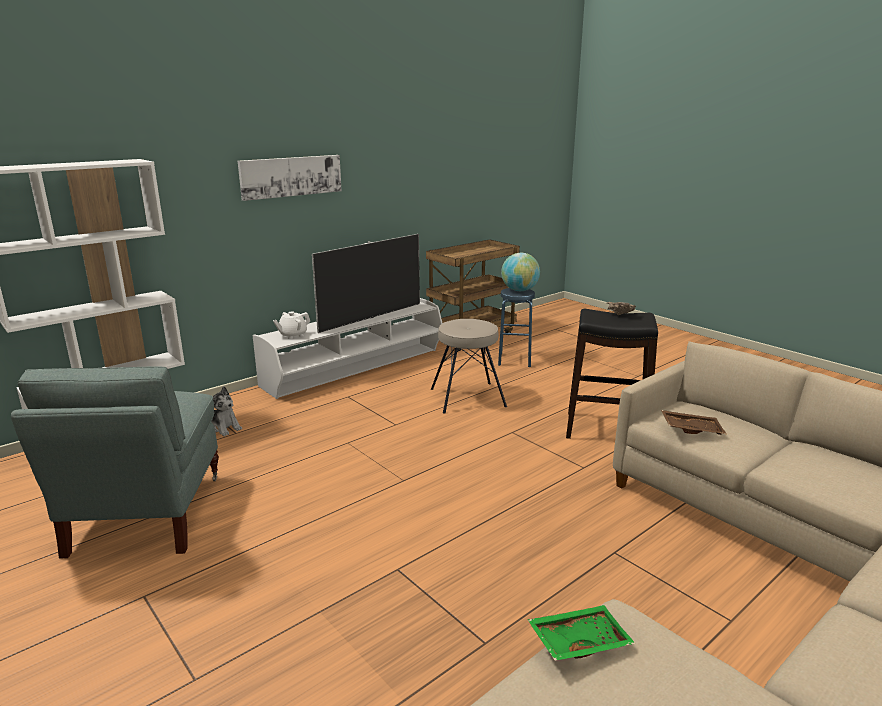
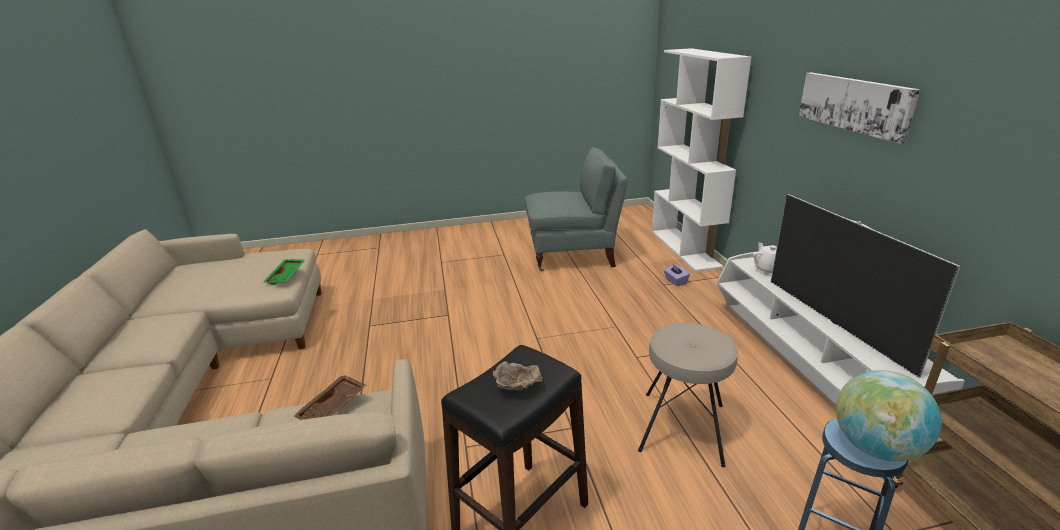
camera: 120 degrees right, 5 degrees up
(146, 515) = (573, 255): grey armchair -> grey armchair turned 150 degrees clockwise
(224, 428) = (675, 281): plush toy -> purple tissue box

